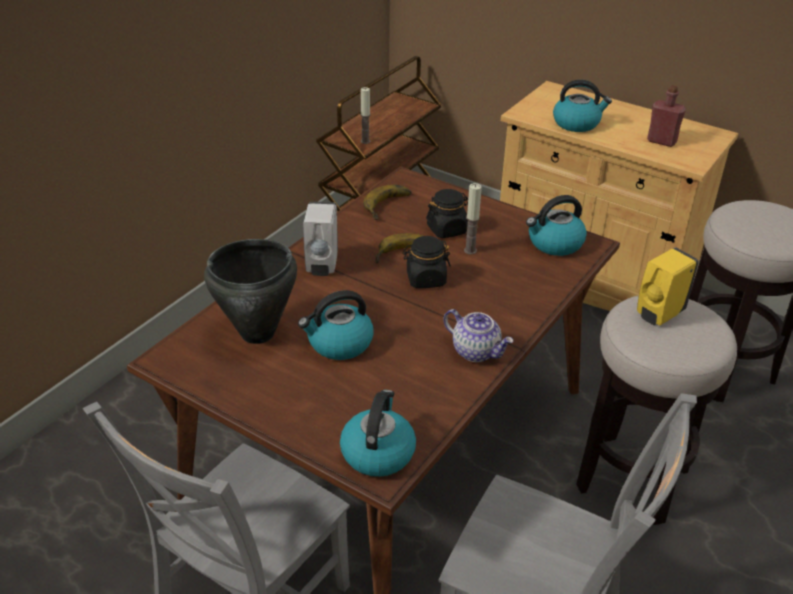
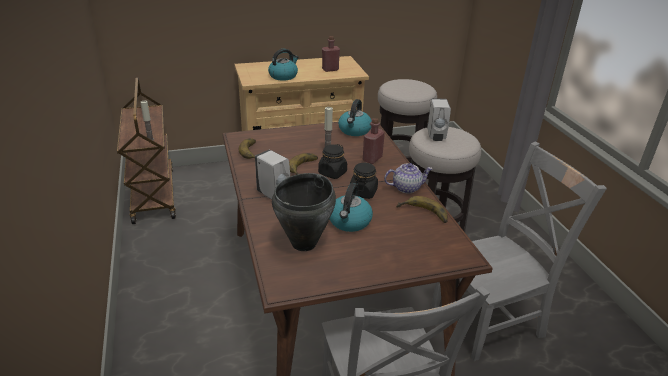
camera: 50 degrees left, 5 degrees down
(377, 452) = (449, 251): kettle -> none
(431, 393) = (422, 214): none -> banana
(447, 229) = (301, 148): black jar -> black jar (363, 192)
(505, 291) = (372, 159): none -> red bottle
(658, 315) = (436, 136): yellow soap dispenser -> white soap dispenser

